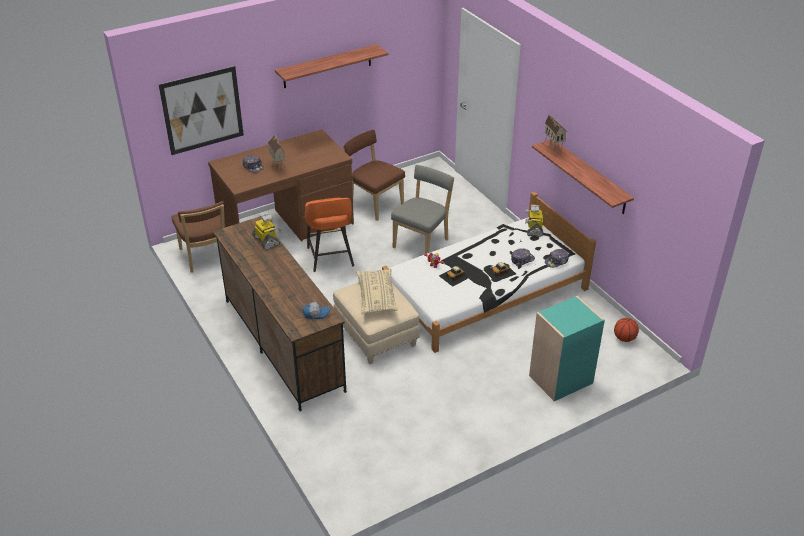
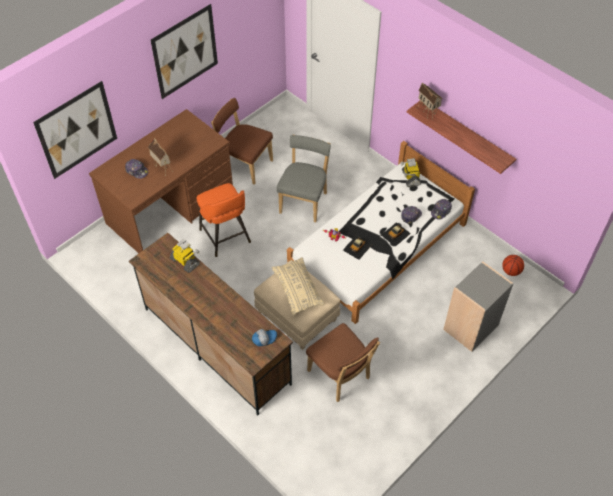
camera: 15 degrees left, 15 degrees up
(205, 257) = (106, 262): brown chair -> brown chair (340, 376)
(327, 66) = (185, 52): shelf -> picture
(560, 380) = (471, 328): turquoise bookcase -> grey bookcase

